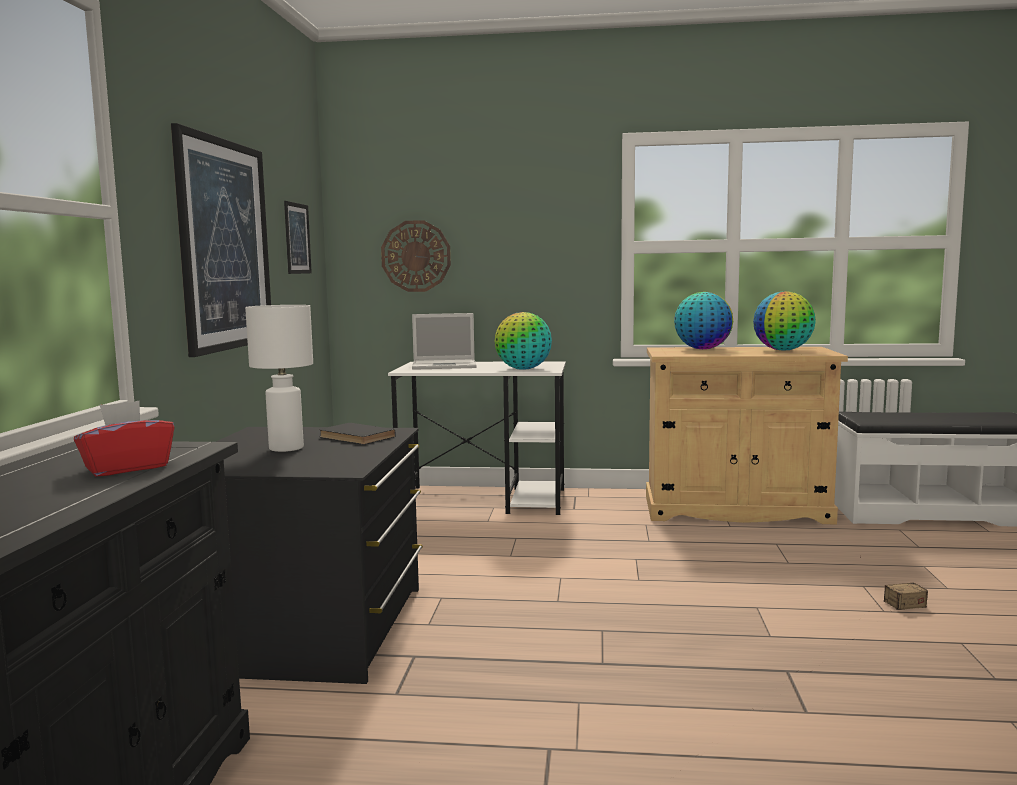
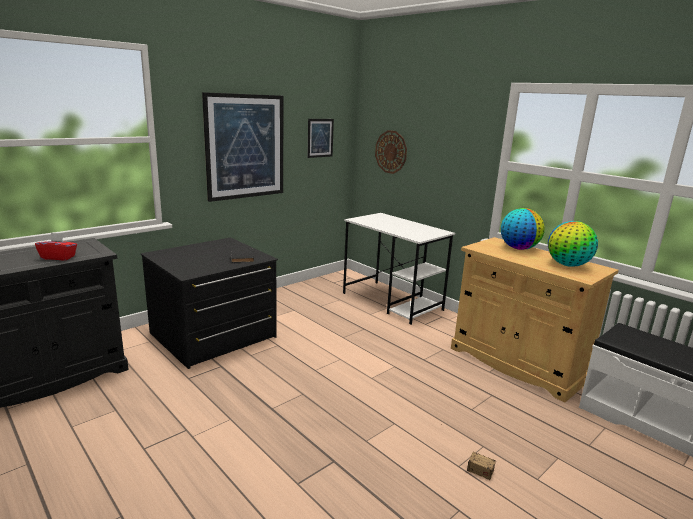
camera: 40 degrees right, 10 degrees up
(286, 448) = (205, 255): white table lamp -> none
(445, 365) = (384, 220): laptop -> none
(523, 369) = (409, 234): globe -> none

